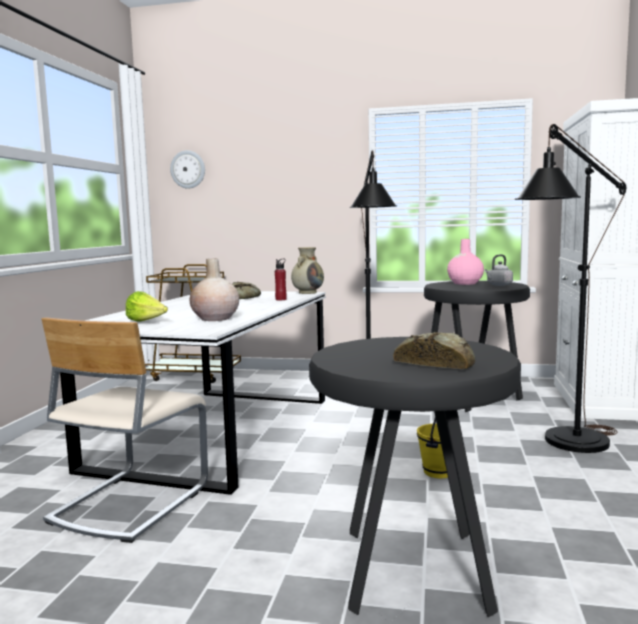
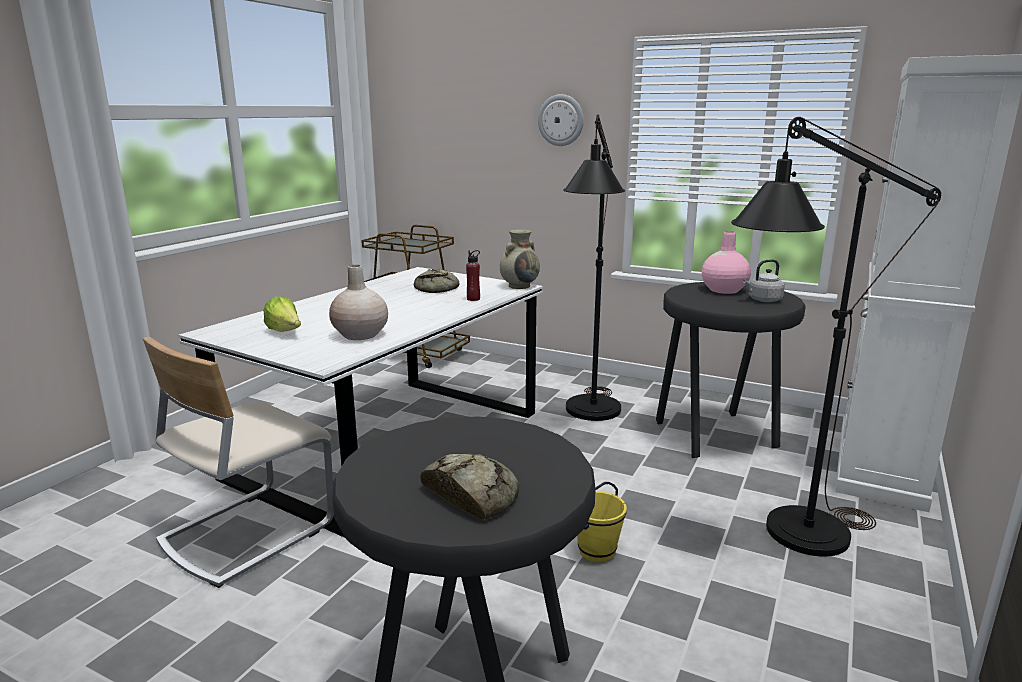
camera: 15 degrees right, 10 degrees up
(188, 169) = (418, 109): wall clock -> wall clock (561, 120)

